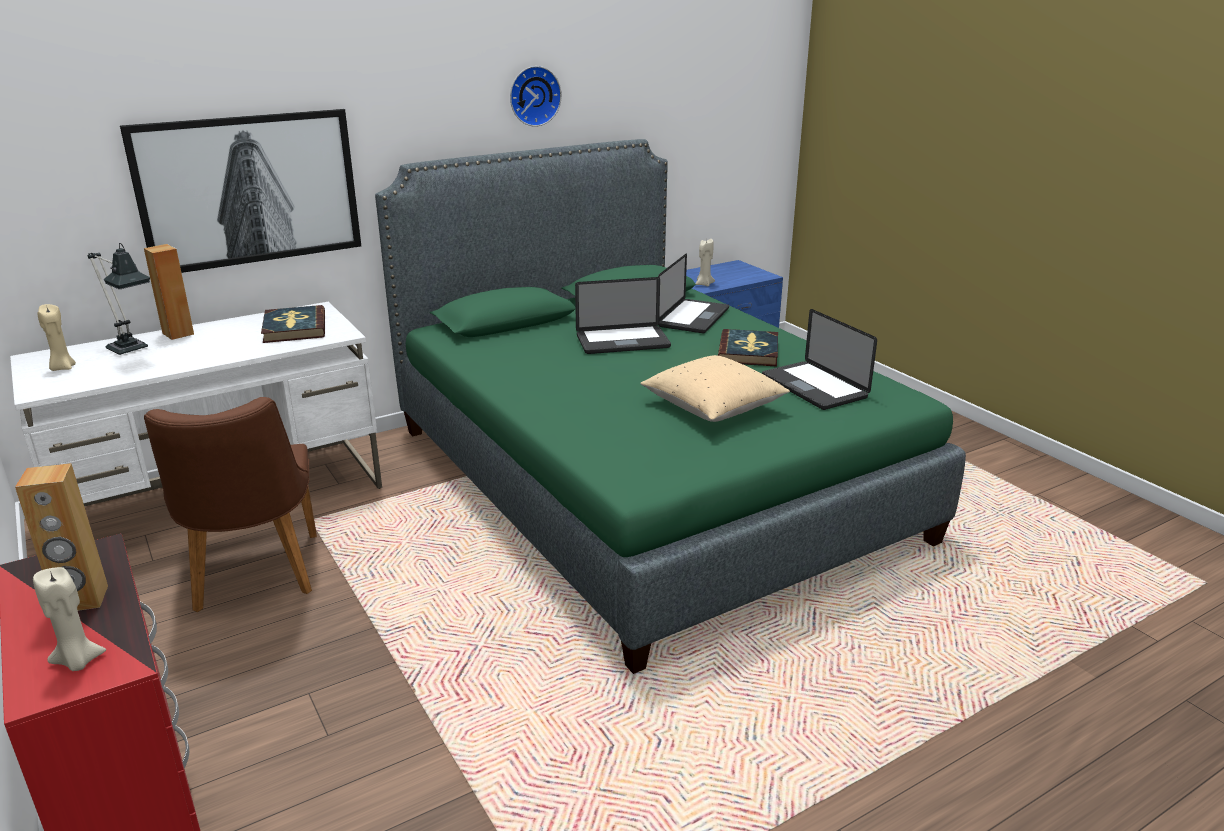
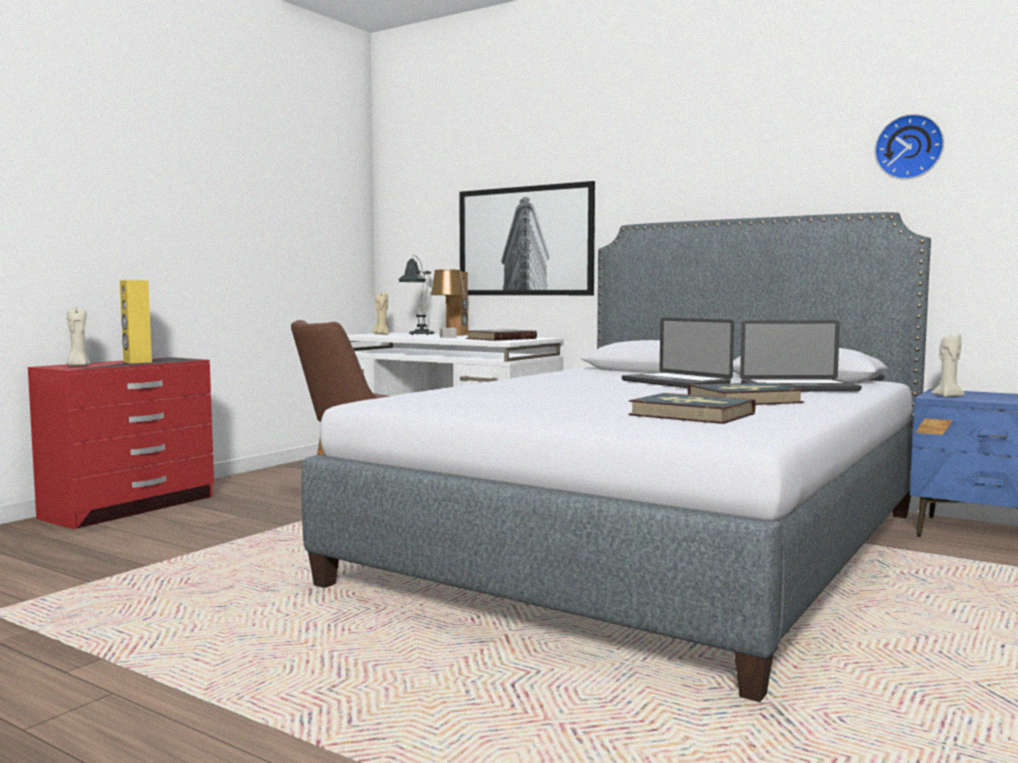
camera: 65 degrees right, 20 degrees down
(82, 600) = (137, 362): brown speaker -> yellow speaker
(214, 345) = (448, 337): none -> brown table lamp
(533, 96) = (768, 168): wall clock -> wall clock (909, 147)
(644, 481) = (651, 545): green bed -> grey bed
(713, 408) = (563, 401): beige pillow -> none
(814, 387) = (691, 414): laptop -> book

